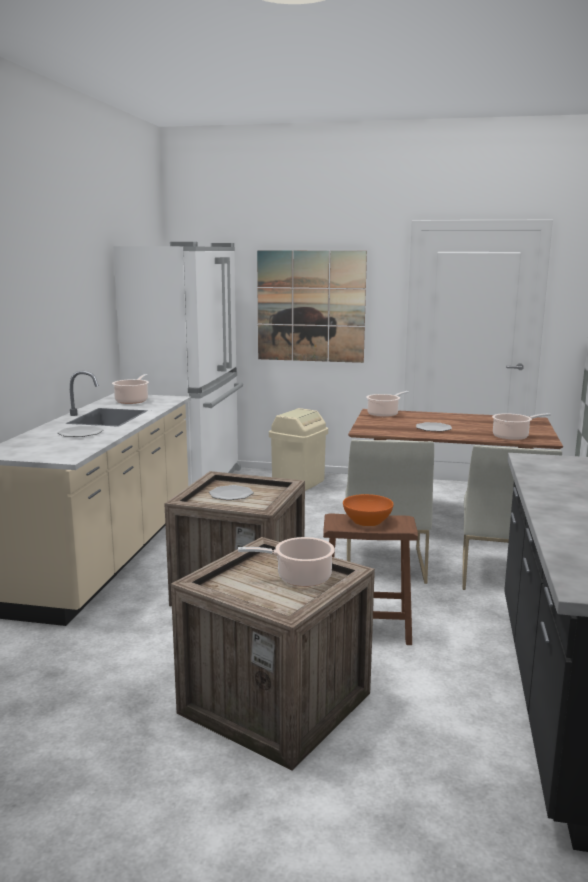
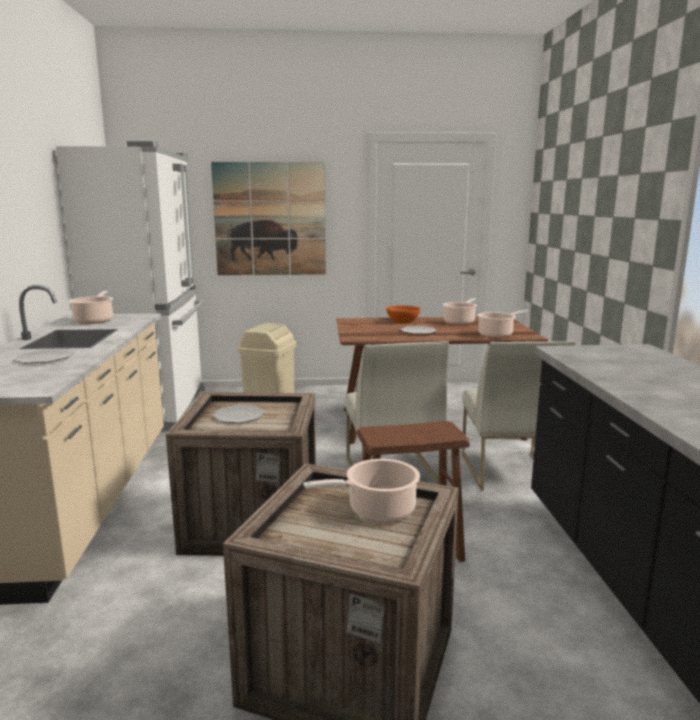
camera: 15 degrees left, 0 degrees up
(367, 521) = (408, 431): orange bowl -> orange bowl (402, 321)
(384, 414) = (361, 322): cooking pot -> cooking pot (460, 322)

